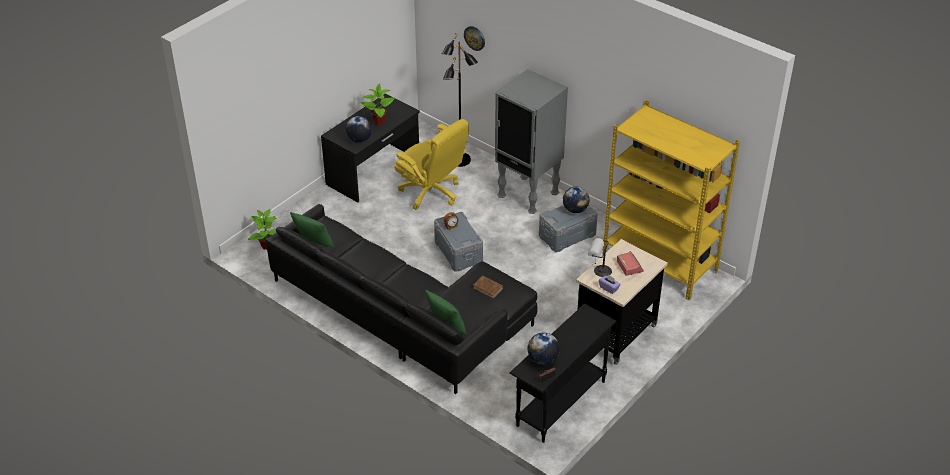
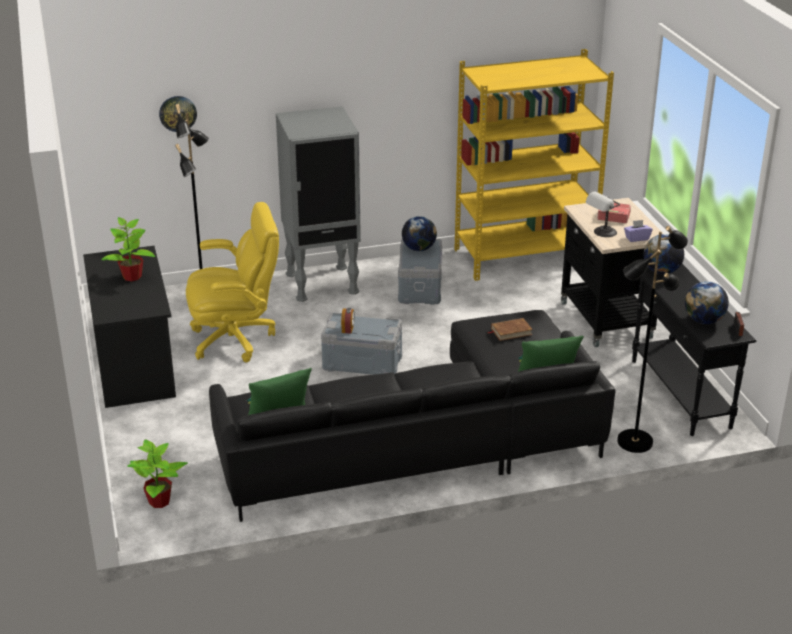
camera: 55 degrees left, 10 degrees down
(359, 139) = (146, 301): globe -> globe (661, 271)
(486, 402) = (634, 441): none -> black floor lamp

